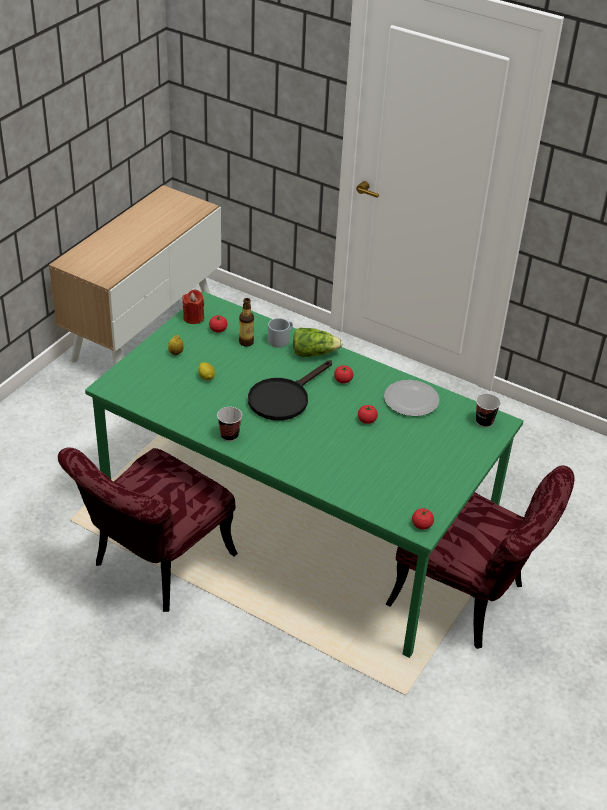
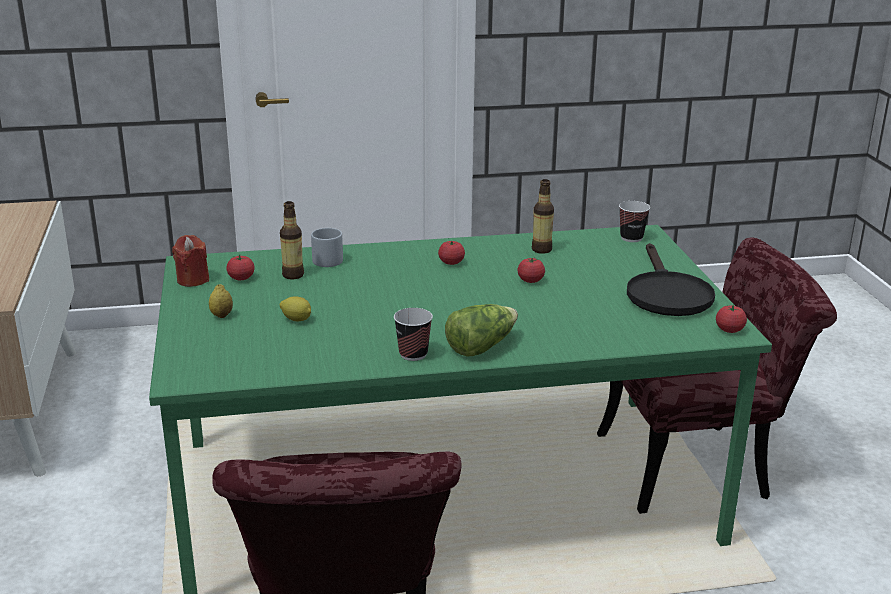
camera: 40 degrees left, 15 degrees down
(284, 398) = (416, 300): black frying pan -> black frying pan (666, 293)
(314, 353) = (383, 255): lettuce -> lettuce (481, 346)
(411, 400) = (541, 249): plate -> bottle

